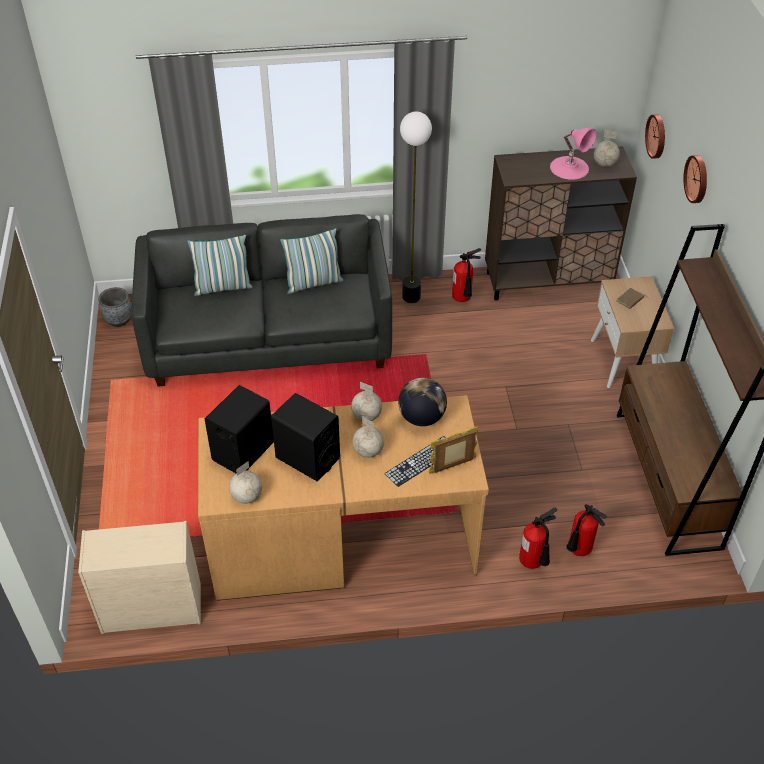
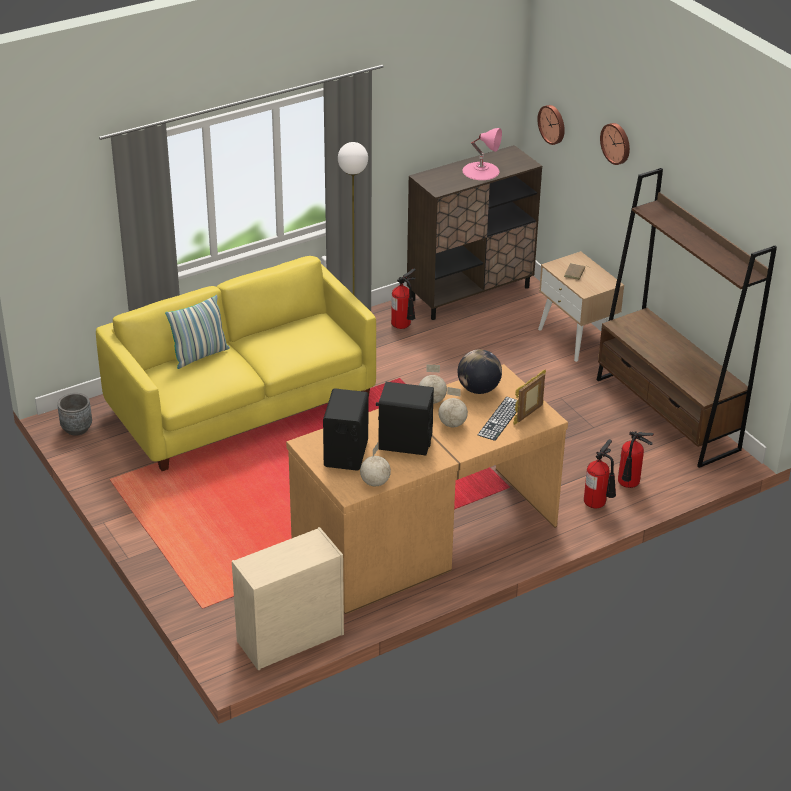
camera: 25 degrees left, 10 degrees down
(269, 338) = (242, 404): grey sofa -> yellow sofa
(313, 283) = (284, 331): pillow -> none
(604, 164) = (508, 162): globe -> none

